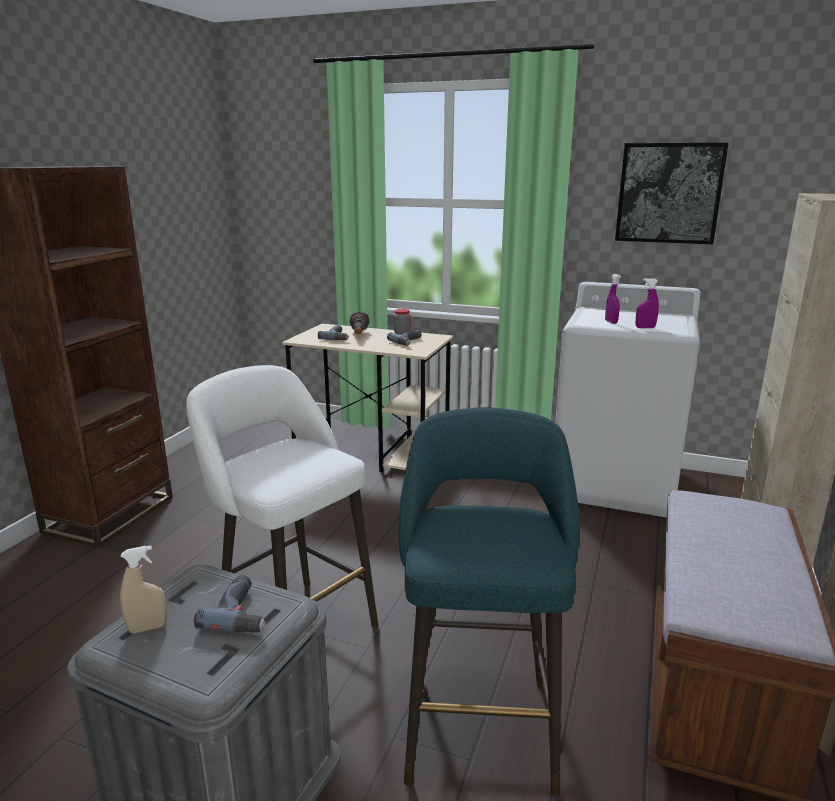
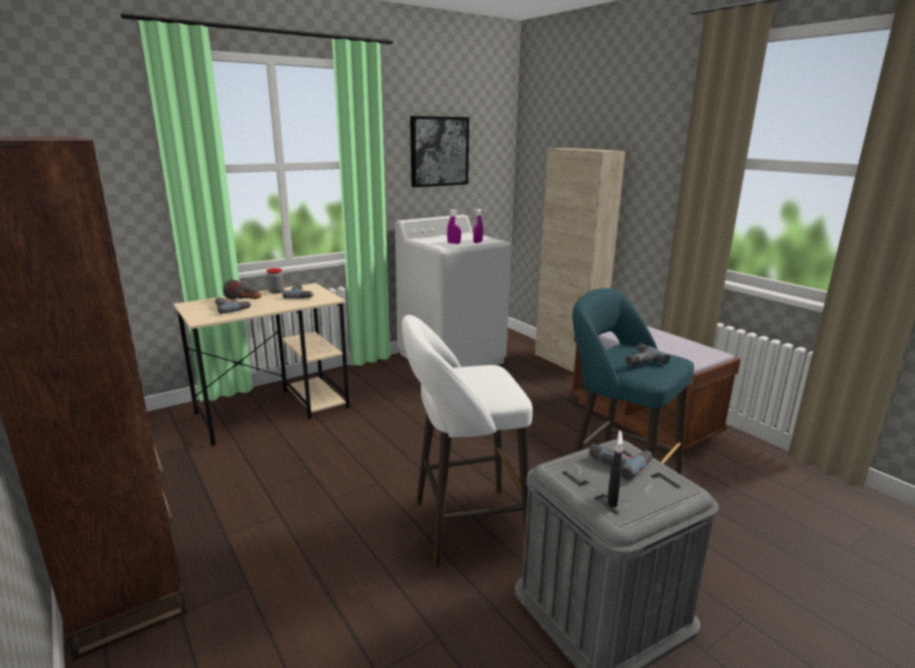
camera: 55 degrees left, 0 degrees up
(148, 628) = (612, 499): beige spray bottle -> black spray bottle
(480, 533) = (639, 360): none -> power drill

